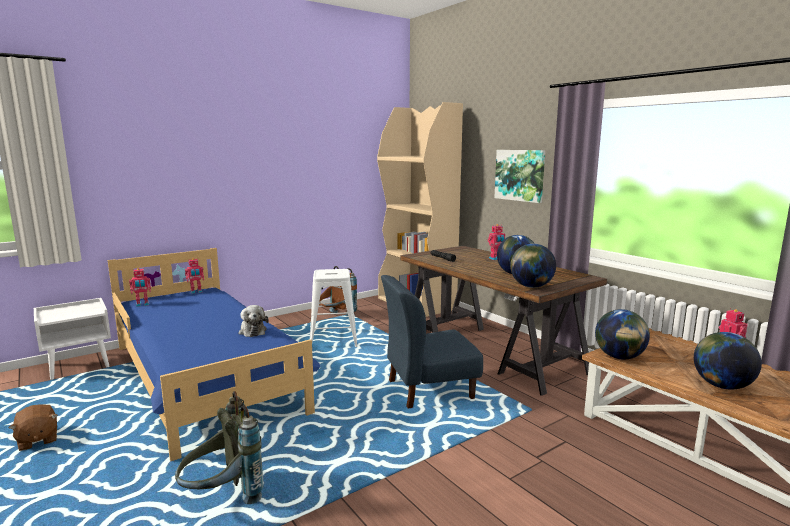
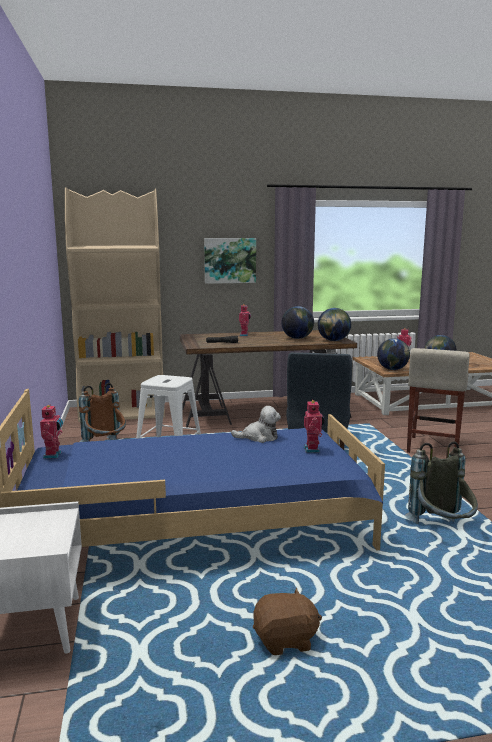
camera: 65 degrees left, 0 degrees up
(142, 304) = (69, 485): toy robot -> toy robot (313, 449)
(492, 469) = (433, 447): none -> beige stool

